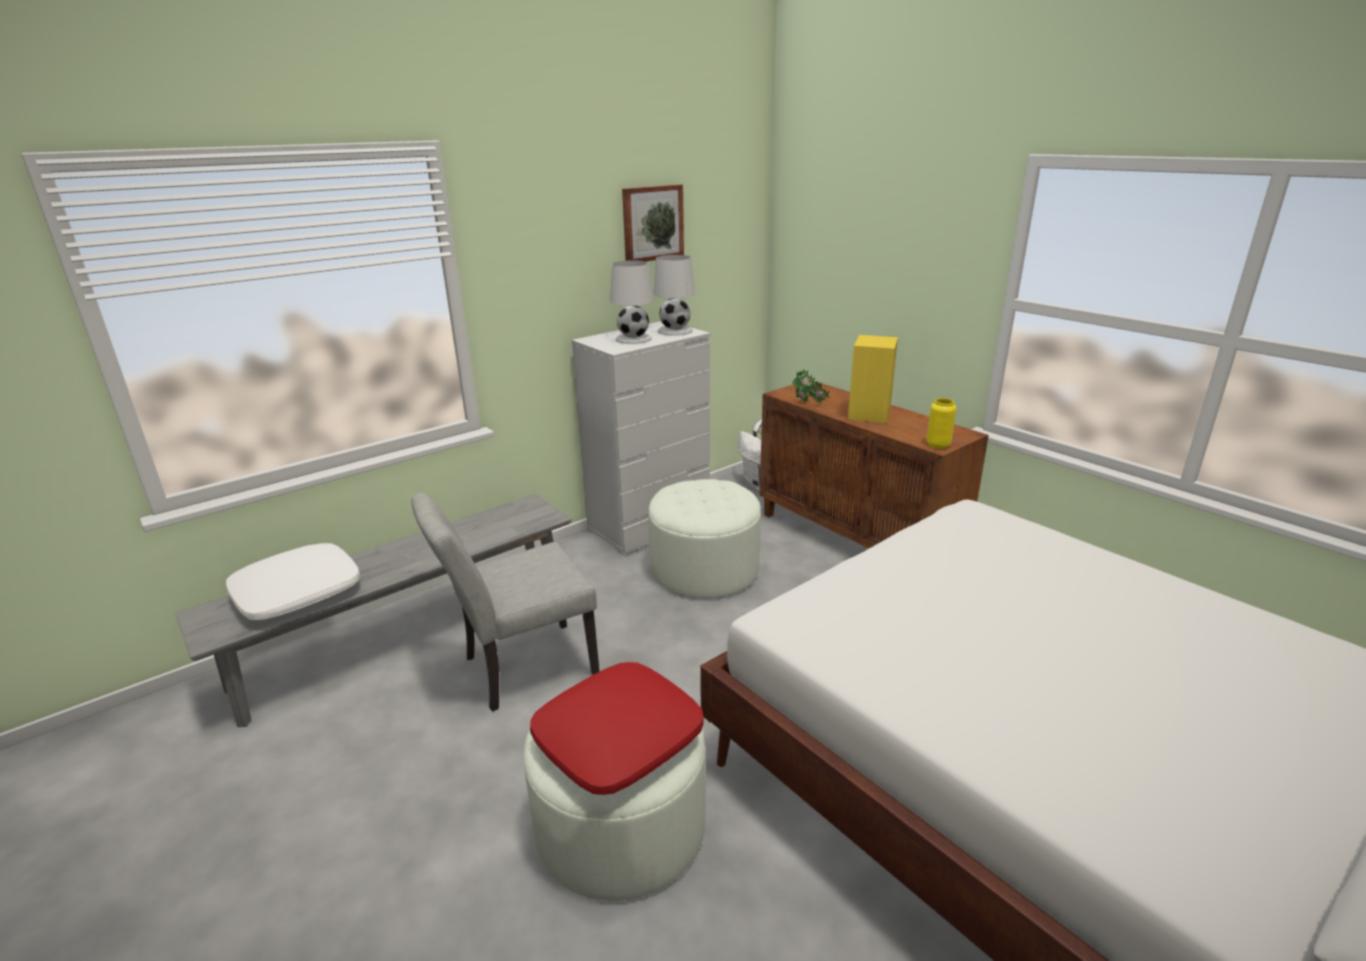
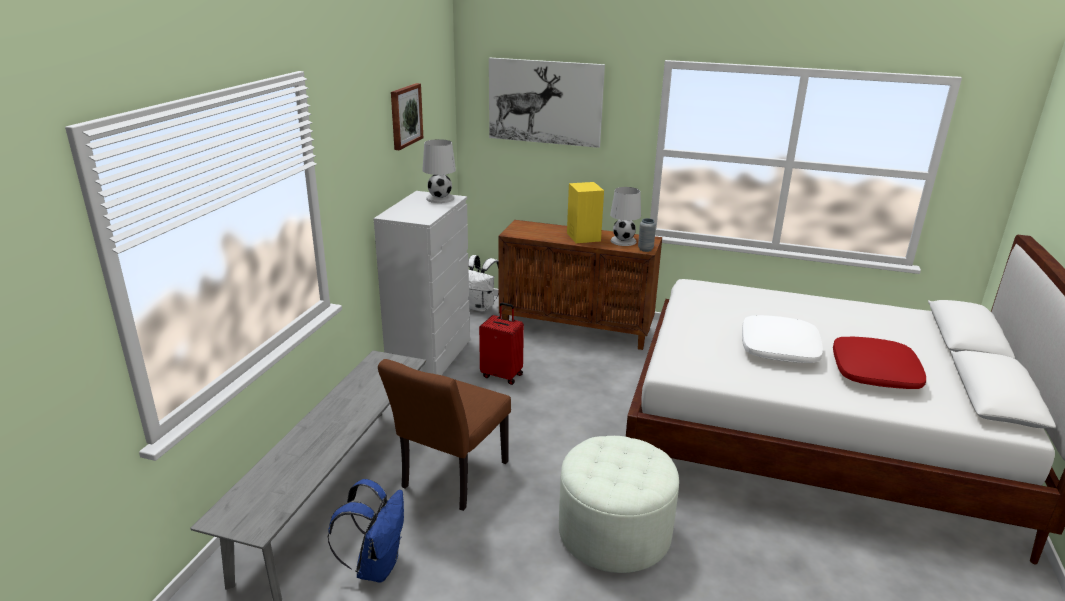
camera: 35 degrees left, 0 degrees up
(297, 593) = (283, 476): white pillow -> white pillow (779, 349)
(351, 732) = (376, 566): none -> blue backpack
(520, 669) = (450, 479): grey chair -> brown chair
(618, 740) = (629, 468): red pillow -> red pillow (875, 373)
(634, 339) = (422, 210): white table lamp -> white table lamp (623, 241)
(704, 570) = (502, 375): white ottoman -> red suitcase
(809, 404) = (539, 237): potted plant -> none
(865, 221) = (545, 102): none -> picture
(938, 445) = (645, 249): yellow vase -> grey vase

